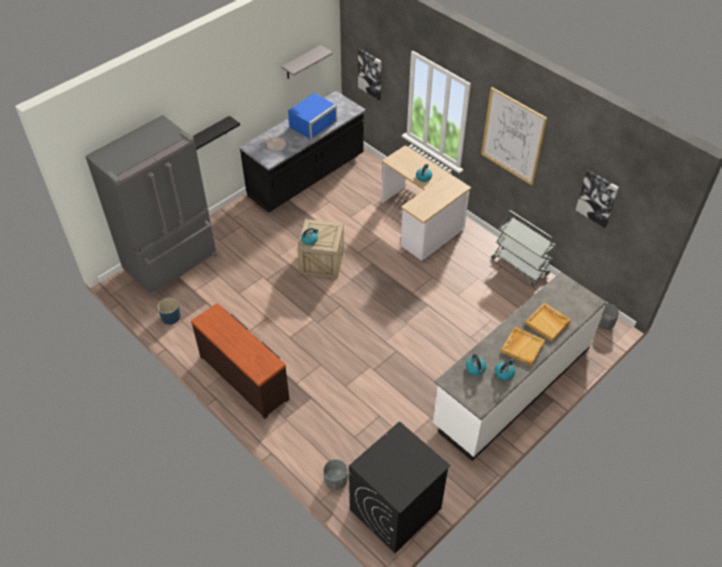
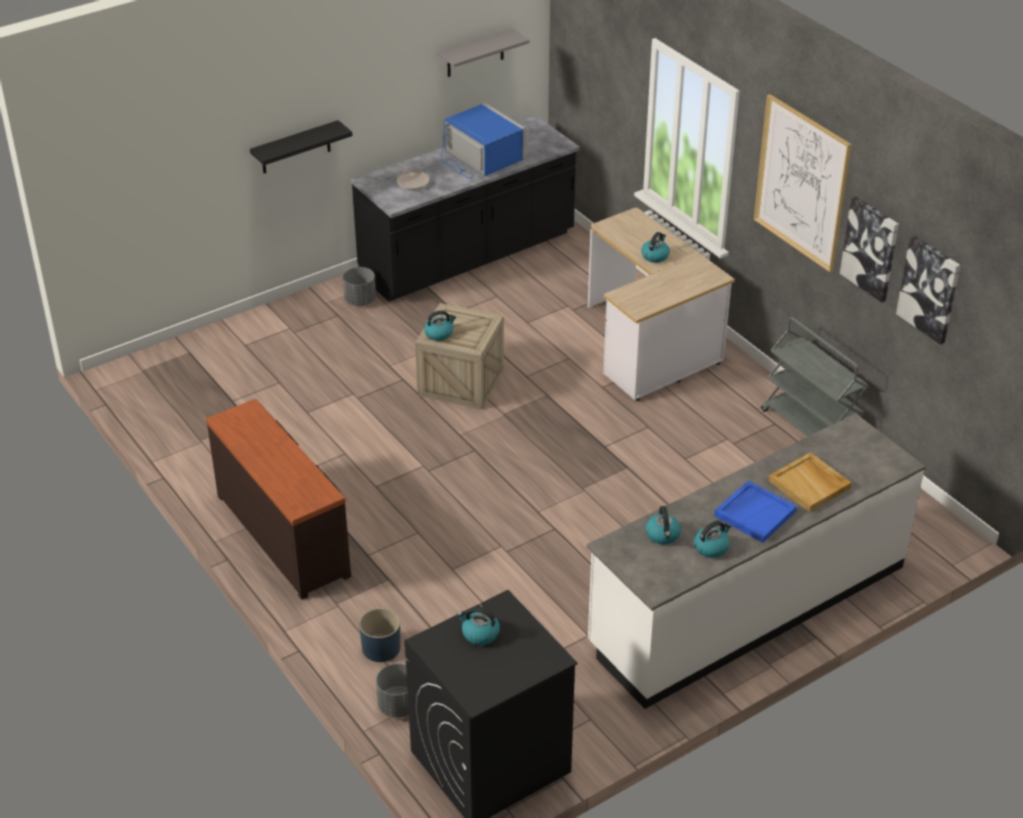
camera: 10 degrees right, 10 degrees down
(170, 317) = (184, 433): blue planter -> blue planter (381, 647)
(172, 263) = (207, 357): grey fridge -> none
(311, 124) = (480, 158): blue microwave -> blue microwave turned 90 degrees counterclockwise
(370, 73) = (591, 84): picture -> picture (870, 248)
(391, 454) = (479, 634): none -> kettle
(522, 346) = (754, 513): beige tray -> blue tray
(604, 323) = (941, 532): grey planter -> grey planter (360, 300)

